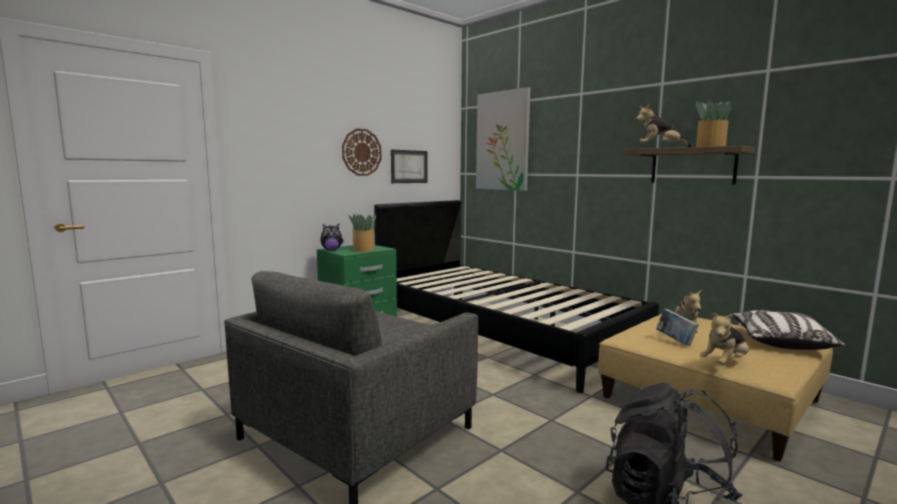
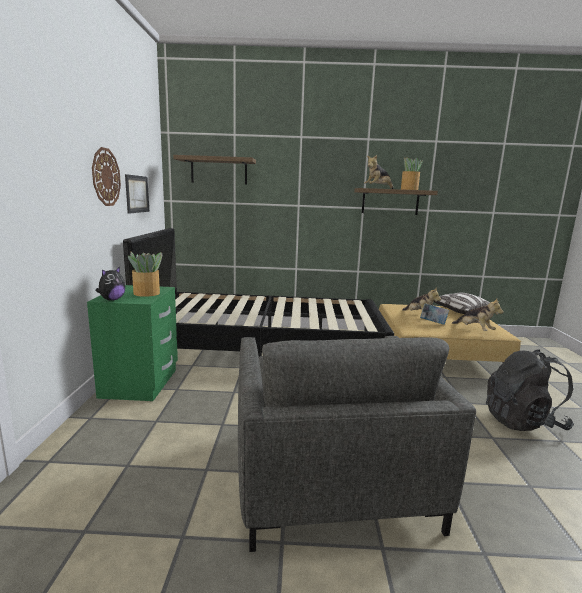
camera: 45 degrees left, 5 degrees up
(502, 141) = (219, 171): picture -> shelf
(725, 363) = (475, 330): plush toy -> plush toy turned 45 degrees counterclockwise

